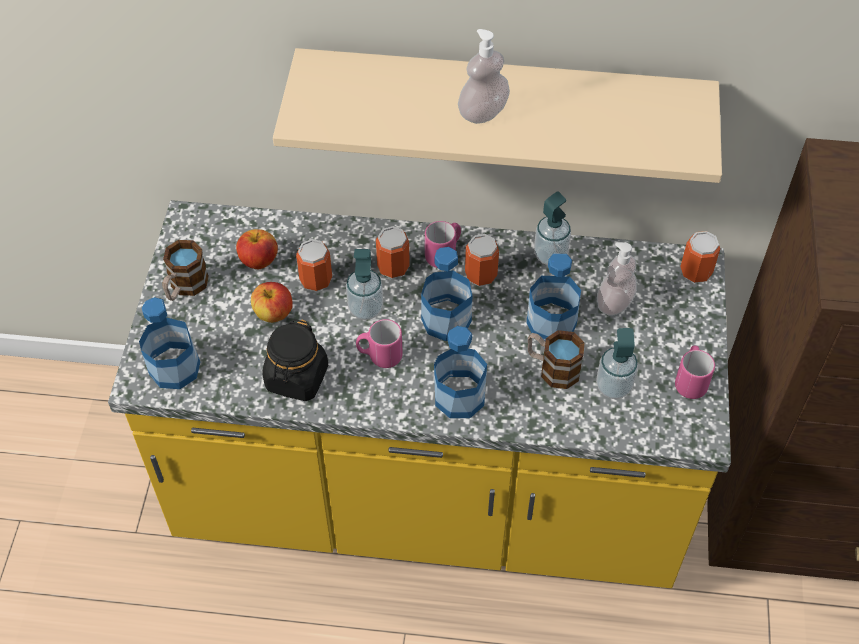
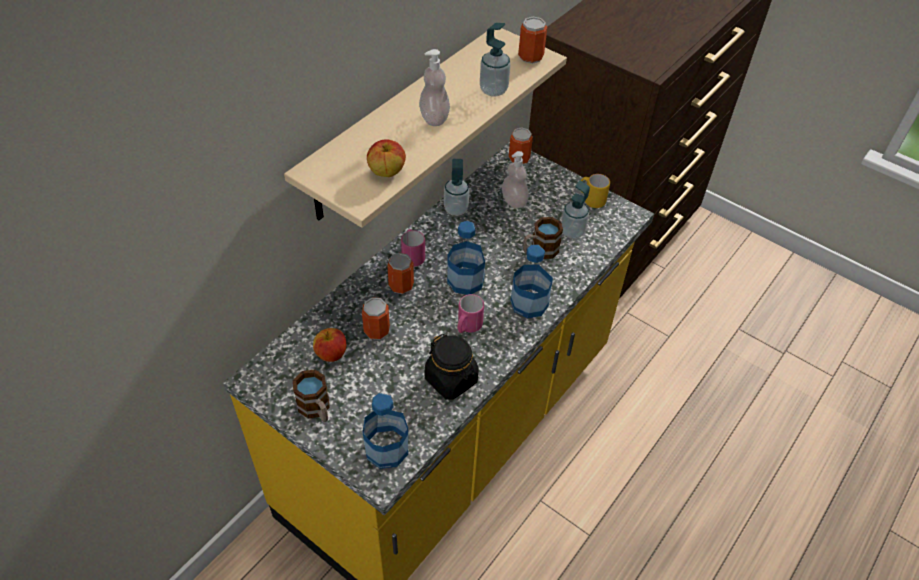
camera: 60 degrees left, 5 degrees down
(273, 314) = (386, 367): apple -> apple (387, 172)
(365, 309) = (423, 316): soap dispenser -> soap dispenser (493, 90)
(481, 275) = (444, 247): can -> can (530, 57)
(551, 323) = (506, 234): bottle -> none
(690, 381) = (591, 200): pink mug -> yellow mug

